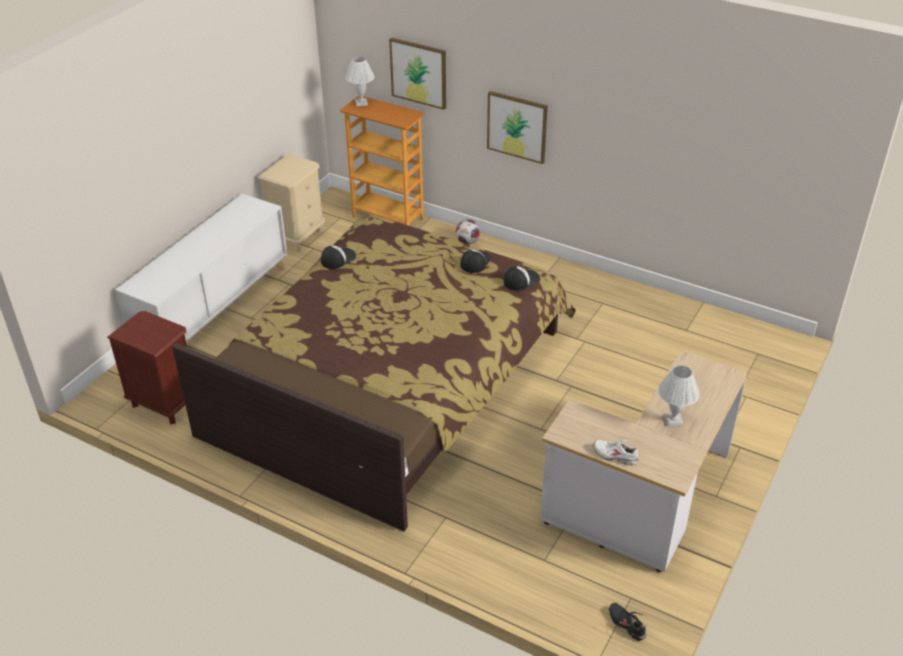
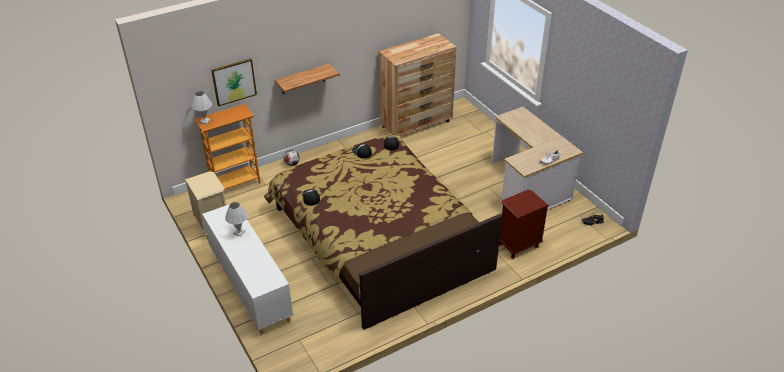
camera: 60 degrees left, 0 degrees up
(165, 403) = (323, 334): brown nightstand -> brown nightstand (518, 245)
(517, 126) = (303, 79): picture -> shelf
(673, 420) = (538, 137): white table lamp -> white table lamp (239, 233)
(678, 314) = (416, 124): none -> brown dresser

